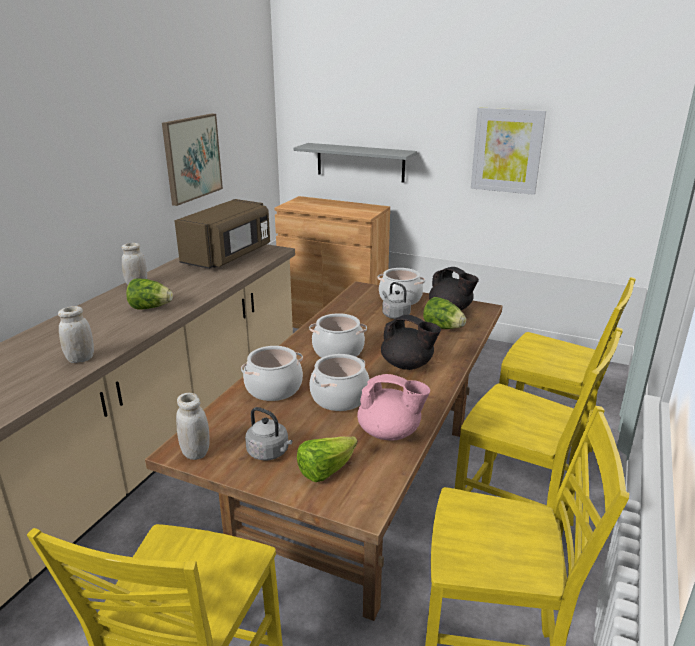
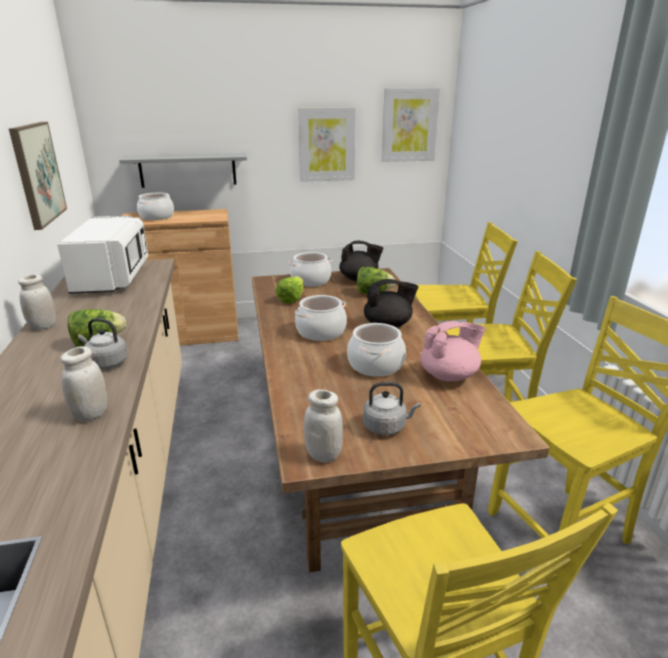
camera: 35 degrees left, 0 degrees up
(228, 256) = (113, 278): brown microwave -> white microwave
(273, 388) = (311, 377): cooking pot -> cooking pot (157, 217)
(325, 470) = (448, 420): lettuce -> lettuce (291, 299)
(395, 315) = (324, 293): grey kettle -> grey kettle (106, 363)
(617, 136) = (409, 125): none -> picture

